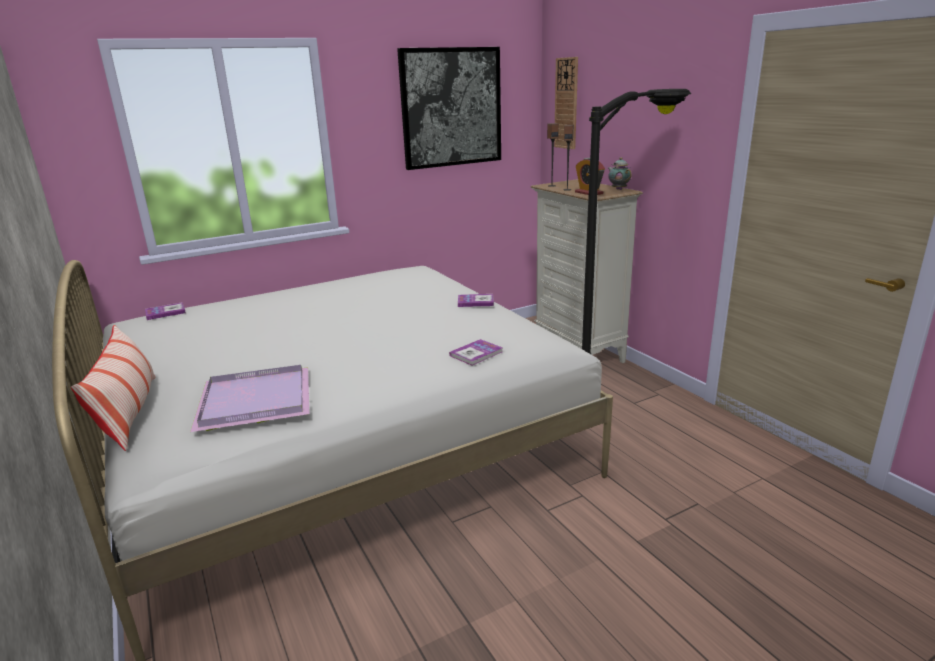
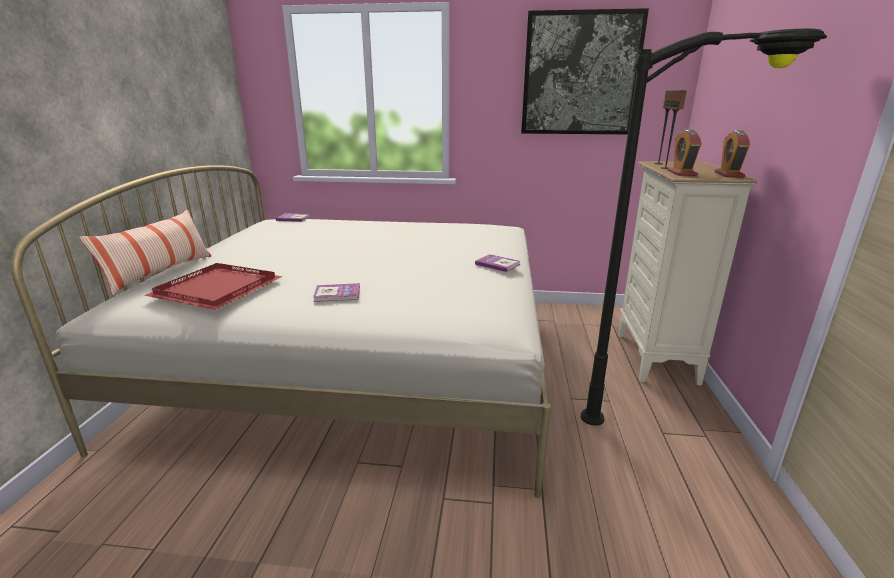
camera: 35 degrees right, 0 degrees up
(257, 399) = (220, 289): purple tray -> red tray
(476, 353) = (415, 308): book -> book (337, 294)
(566, 103) = (716, 73): wall clock -> none
(618, 189) = (729, 174): teapot -> alarm clock

